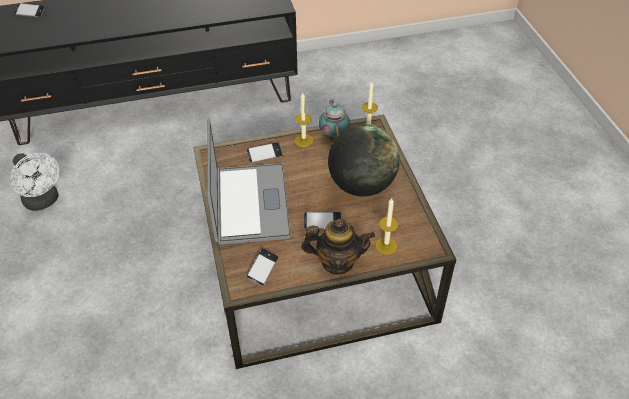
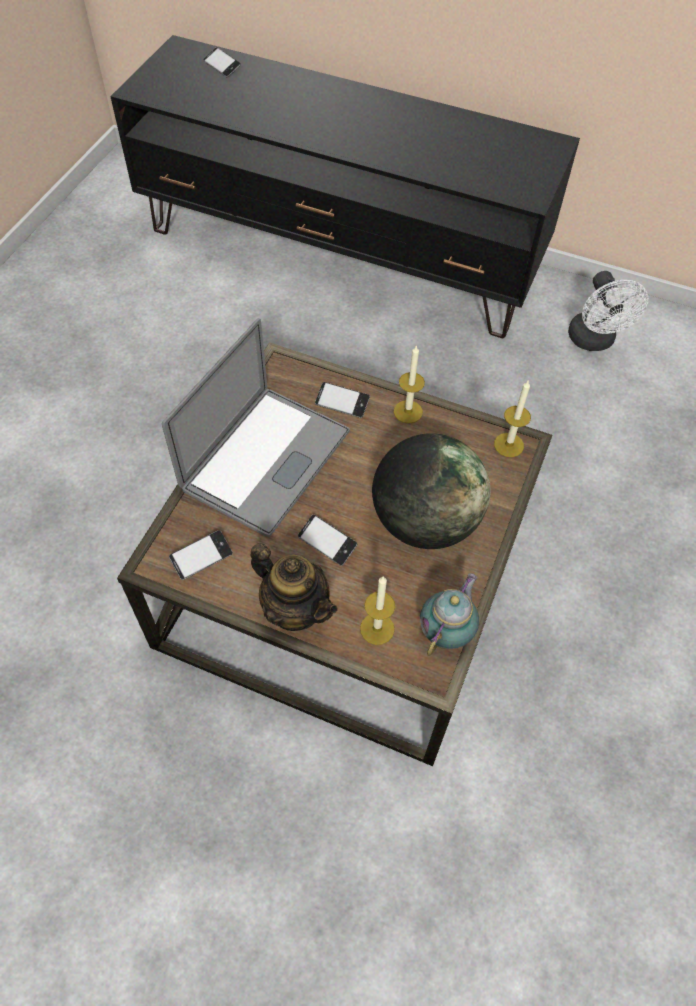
camera: 35 degrees right, 10 degrees up
(44, 201) = (126, 315): white fan -> white fan (593, 341)
(334, 136) = (453, 428): teapot -> teapot (447, 632)

